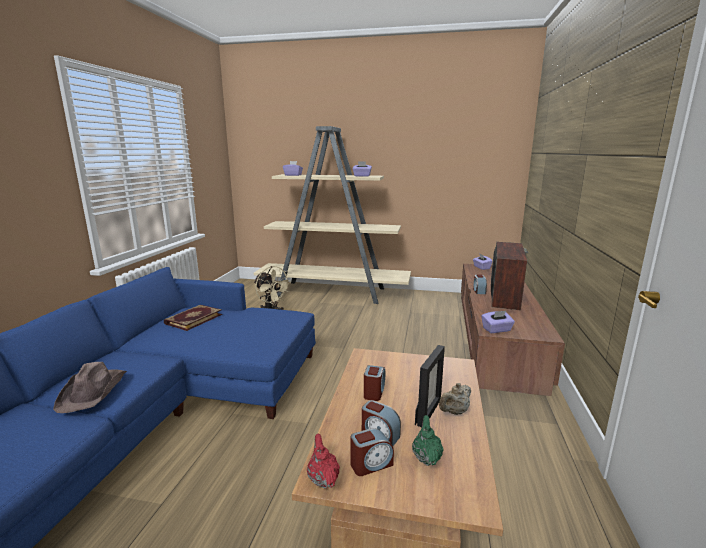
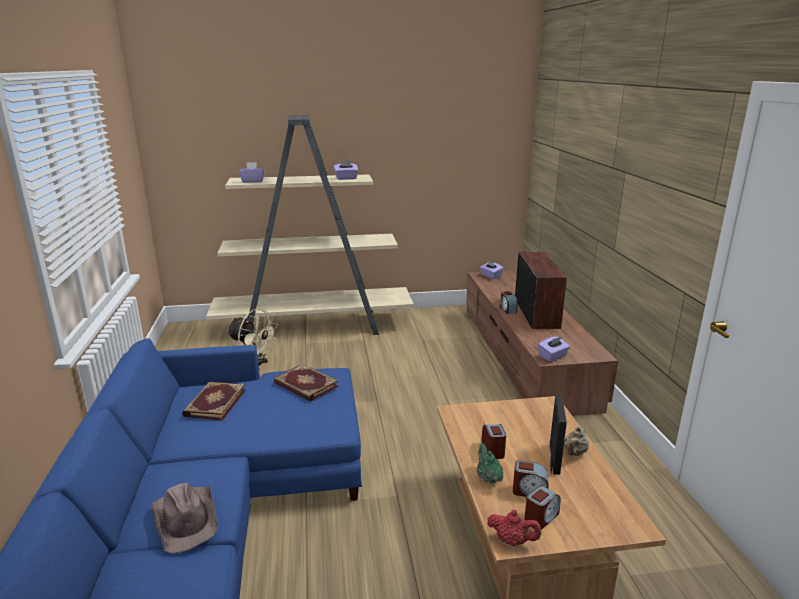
camera: 20 degrees left, 5 degrees up
(266, 318) = (305, 385): none -> book
(323, 479) = (512, 541): red teapot -> red teapot turned 150 degrees clockwise
(426, 457) = (579, 500): green teapot -> green teapot (488, 478)

